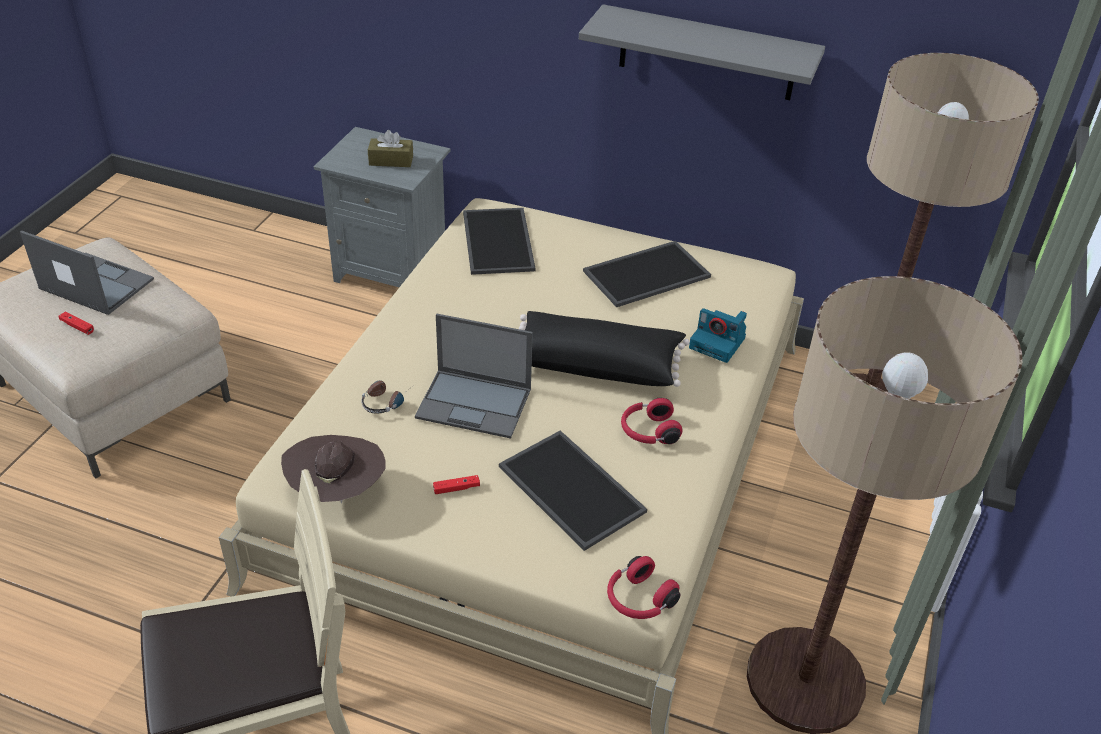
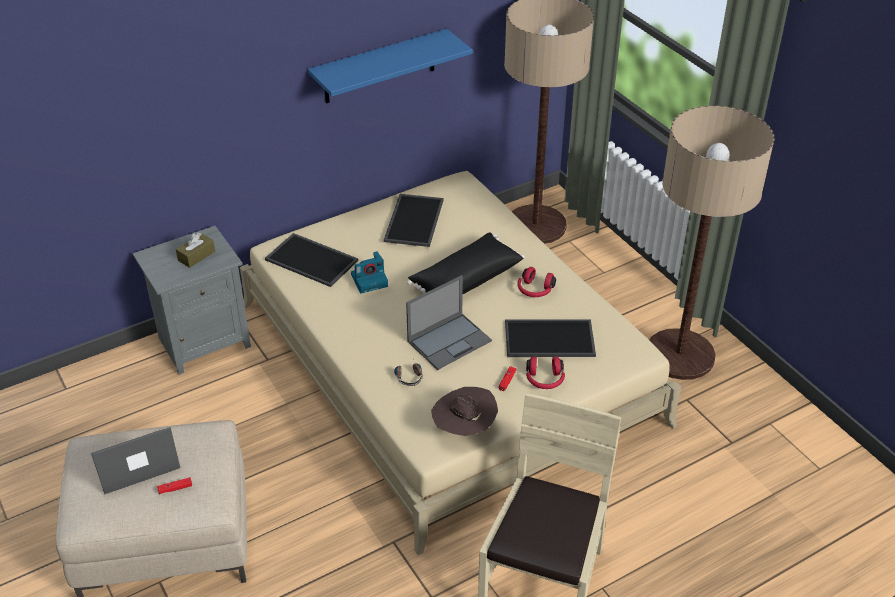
camera: 50 degrees left, 0 degrees up
(638, 600) = (642, 355): red headphones -> red headphones (544, 380)
(707, 53) = (379, 67): grey shelf -> blue shelf
(718, 343) = (497, 228): camera -> camera (370, 280)

